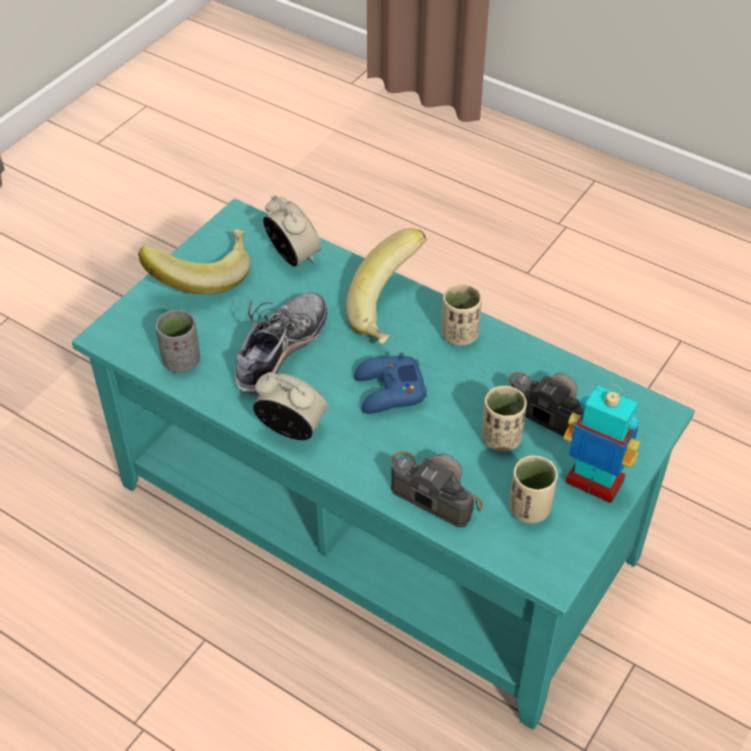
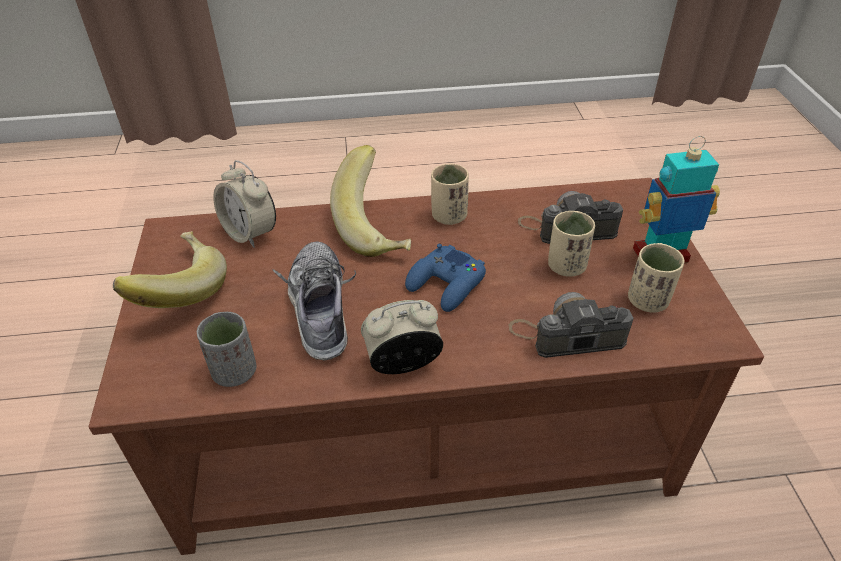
camera: 40 degrees left, 5 degrees down
(293, 256) = (250, 233): alarm clock -> alarm clock turned 150 degrees counterclockwise
(372, 523) = (422, 433): turquoise coffee table -> brown coffee table

